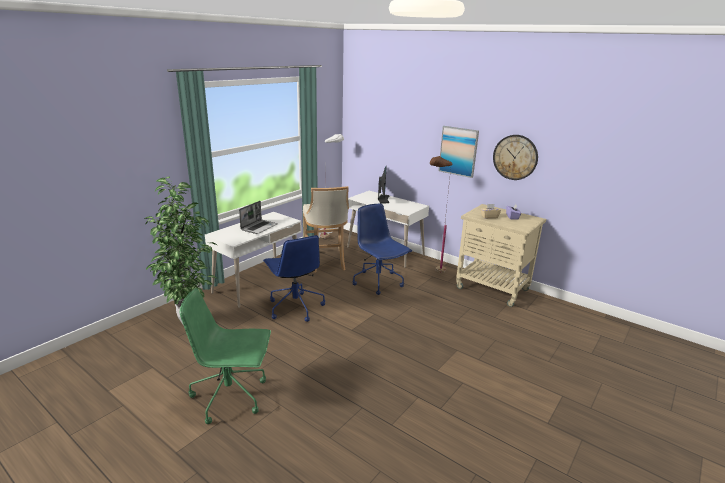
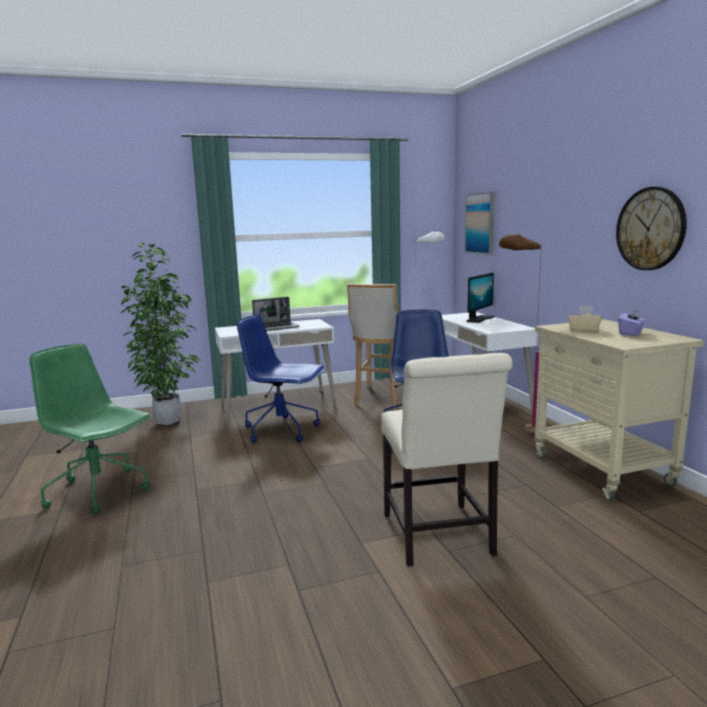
camera: 35 degrees right, 10 degrees down
(294, 306) = (284, 430): blue office chair -> blue office chair turned 105 degrees clockwise
(458, 151) = (573, 234): picture -> picture (480, 223)
(467, 354) = (438, 539): none -> beige chair

